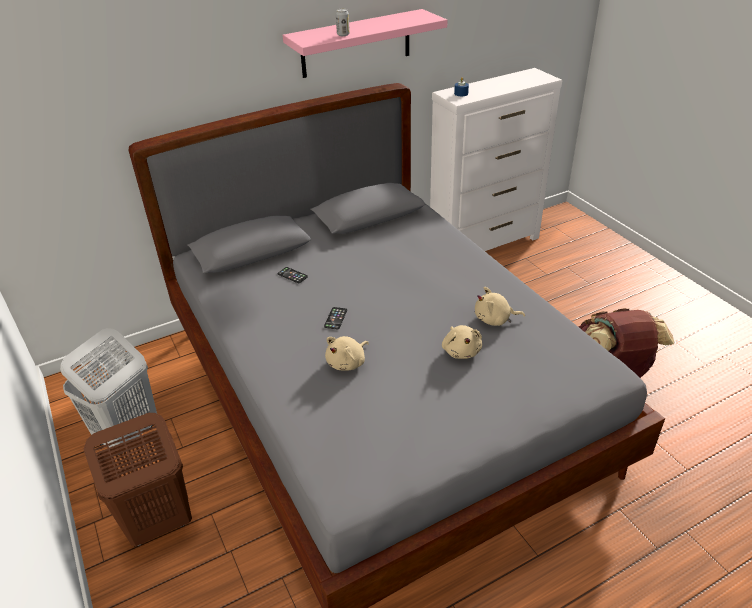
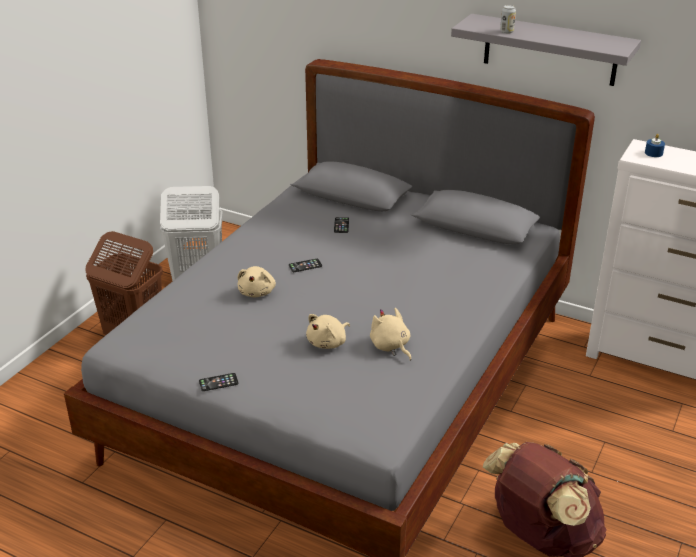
camera: 55 degrees right, 5 degrees down
(348, 362) = (257, 292): beige plush toy -> beige plush toy turned 90 degrees counterclockwise
(356, 44) = (550, 50): pink shelf -> grey shelf
(470, 441) = (218, 382): none -> phone

